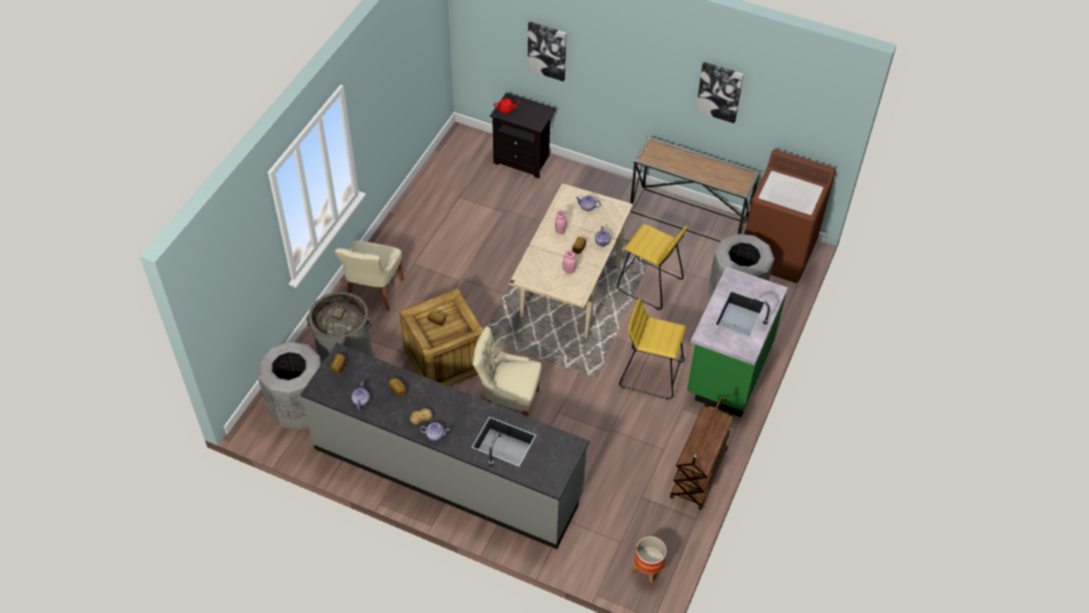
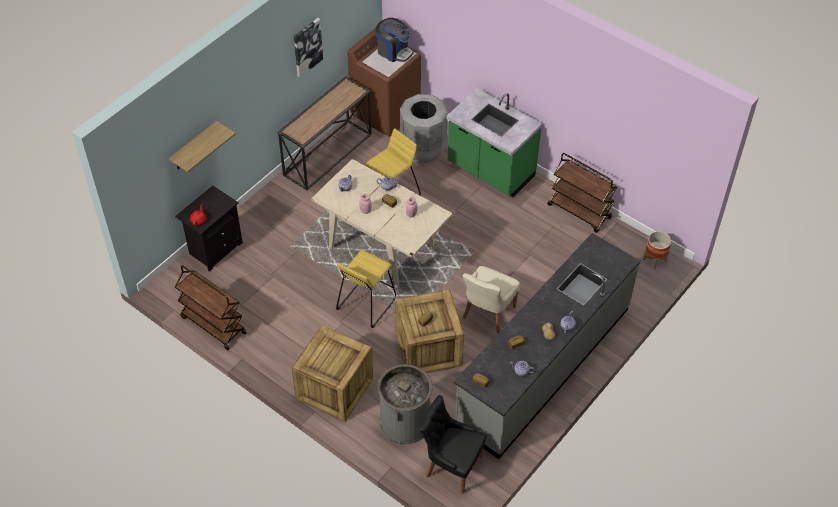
camera: 75 degrees left, 0 degrees up
(299, 408) = (451, 466): grey trash can -> black chair
(373, 292) = (335, 390): beige chair -> crate
(428, 182) = (213, 325): none -> brown cart
(547, 50) = (194, 147): picture -> shelf
(651, 373) = (481, 216): yellow stool -> yellow stool (366, 303)
(803, 194) = (394, 51): none -> coffee machine

